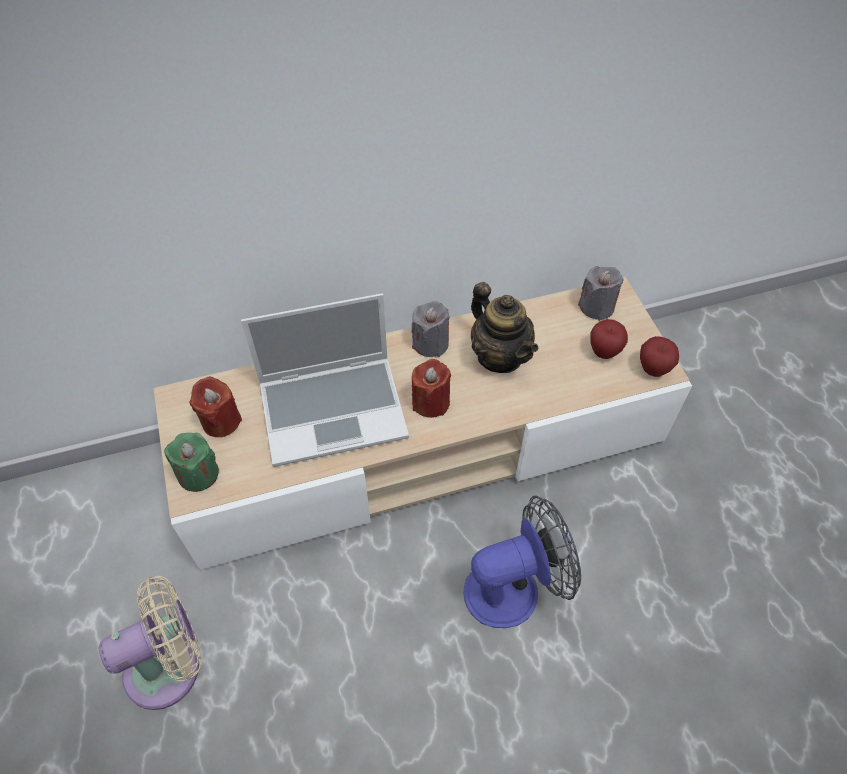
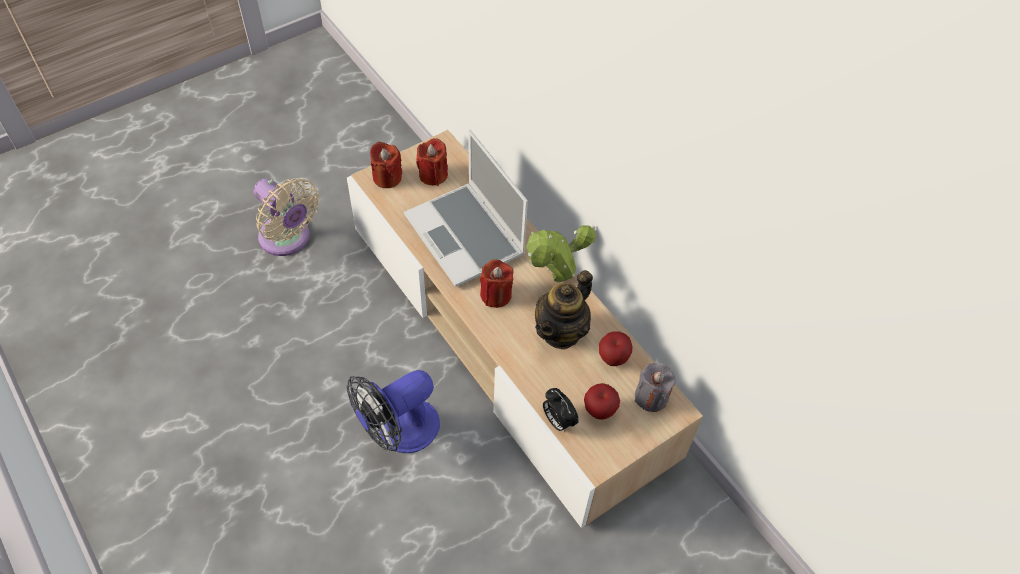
camera: 70 degrees right, 0 degrees up
(198, 474) = (387, 177): green candle -> red candle
(430, 343) = (554, 280): grey candle -> potted plant
(514, 587) = (399, 432): fan -> fan turned 90 degrees clockwise
(608, 389) = (558, 421): none -> alarm clock
(653, 369) = (595, 454): apple -> apple (613, 359)

